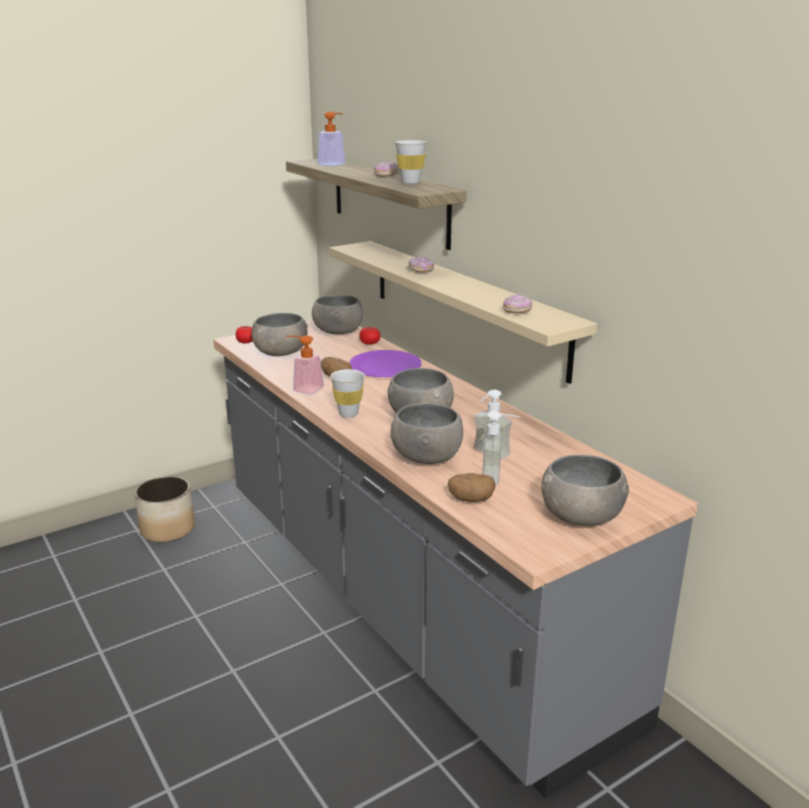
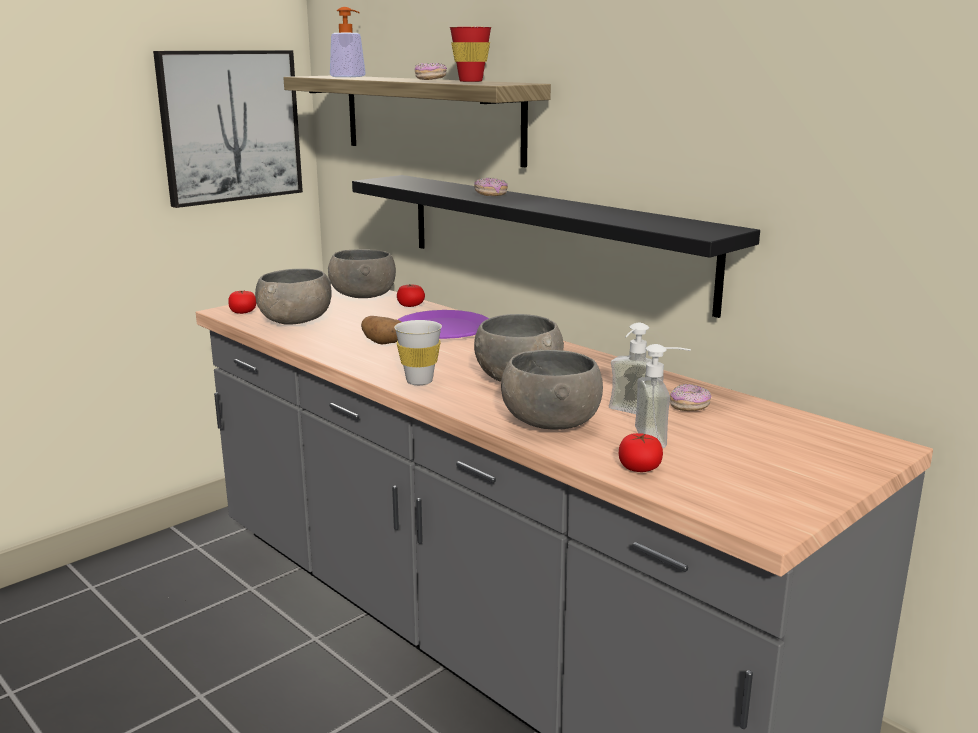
camera: 10 degrees left, 5 degrees down
(167, 529) = (136, 581): planter -> none
(247, 196) = (230, 126): none -> picture
(304, 388) = (344, 357): soap dispenser -> none
(410, 182) = (470, 81): white cup -> red cup
(464, 305) = (549, 237): beige shelf -> black shelf
(470, 499) = (639, 467): potato -> tomato
(517, 311) = (649, 223): donut -> donut (689, 407)
(582, 516) = (799, 475): grey bowl -> none

